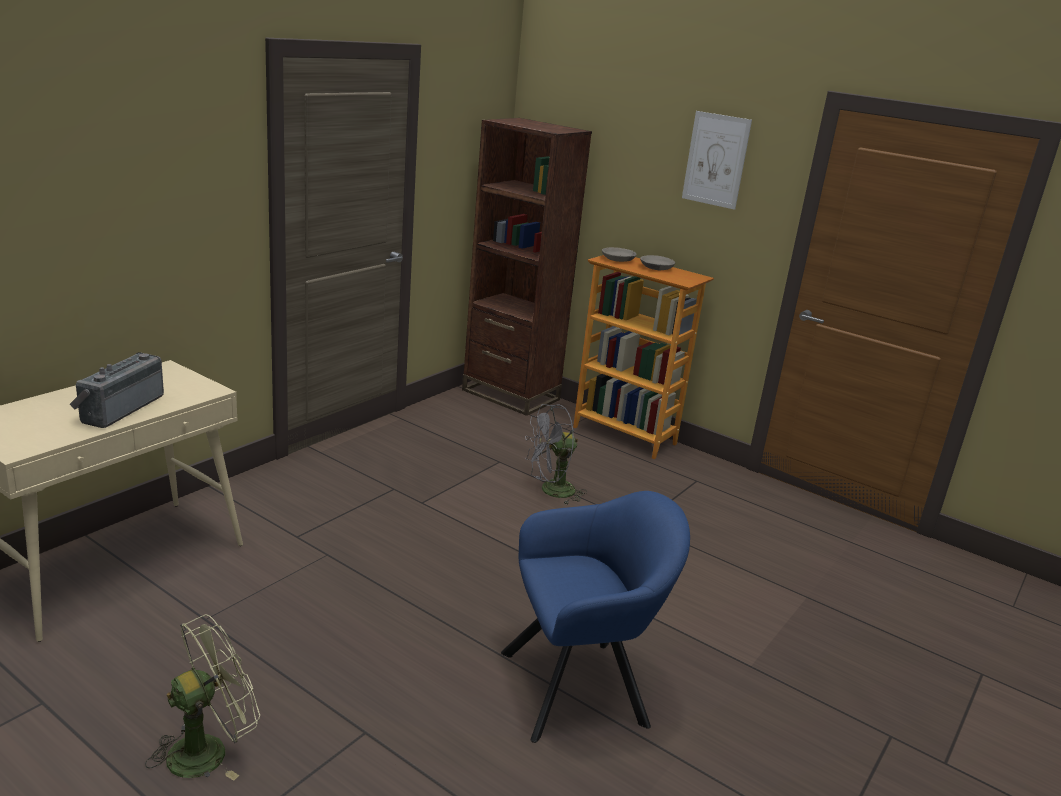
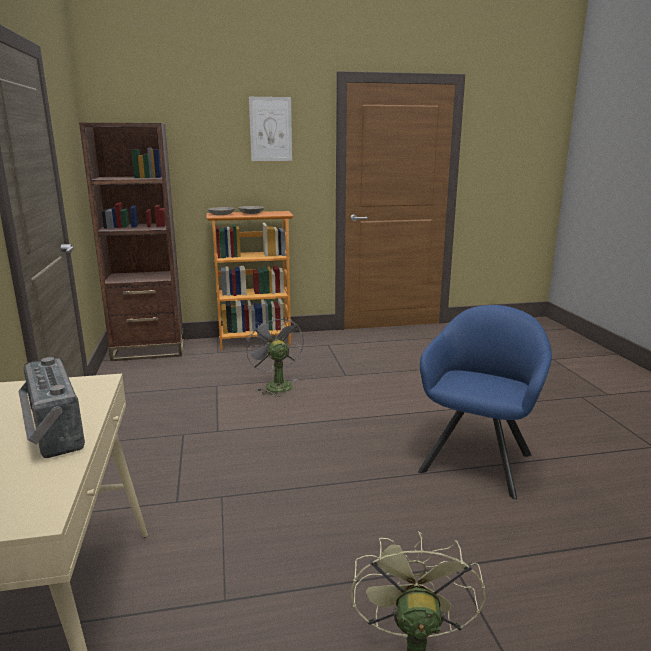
camera: 45 degrees left, 5 degrees down
(551, 491) = (275, 385): grey fan -> grey fan turned 135 degrees clockwise

